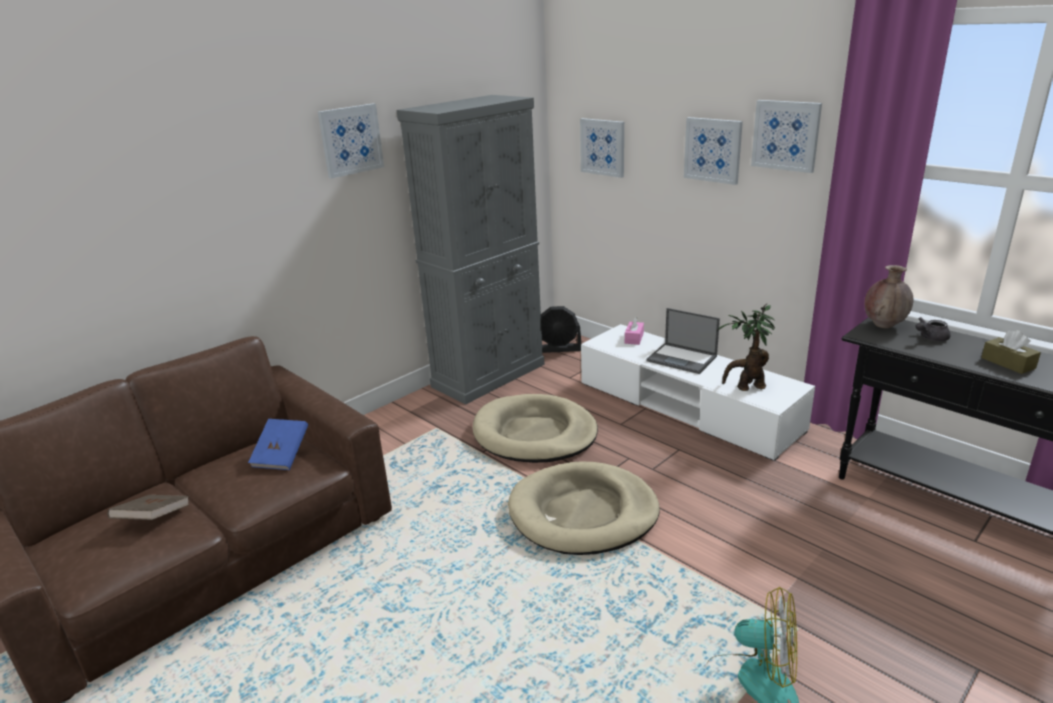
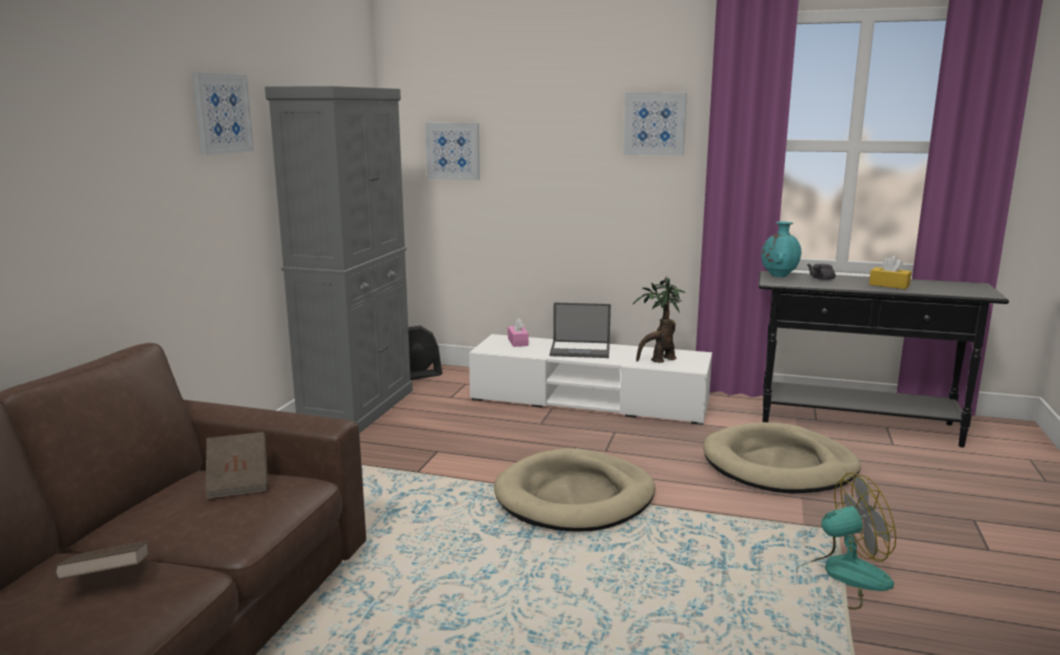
camera: 30 degrees left, 10 degrees down
(282, 456) = (239, 482): blue book -> brown book
(534, 433) = (460, 446): beige dog bed -> beige dog bed (779, 465)
(713, 150) = (581, 143): picture -> none
(884, 325) = (778, 276): brown vase -> turquoise vase
(1008, 363) = (889, 285): brown tissue box -> yellow tissue box

